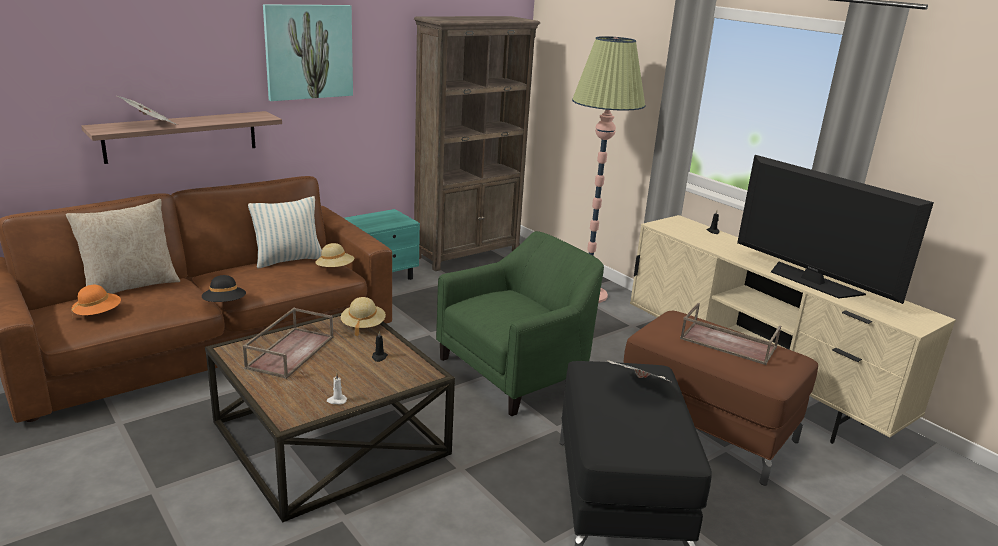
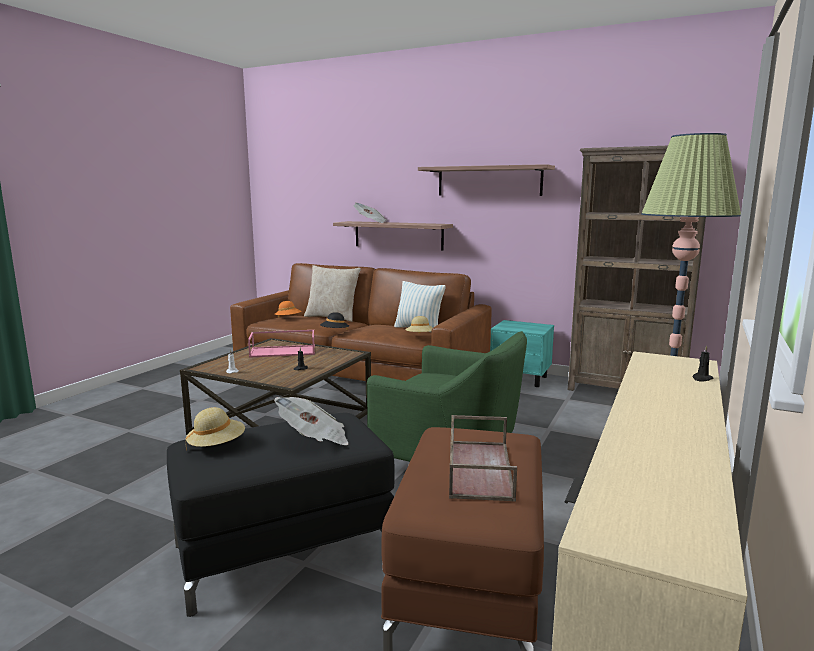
camera: 65 degrees right, 10 degrees down
(290, 351) = (283, 351): brown tray -> pink tray
(309, 52) = (489, 181): picture -> shelf
(363, 326) = (341, 357): beige hat -> beige hat (217, 446)
(812, 281) = (647, 444): television -> none

